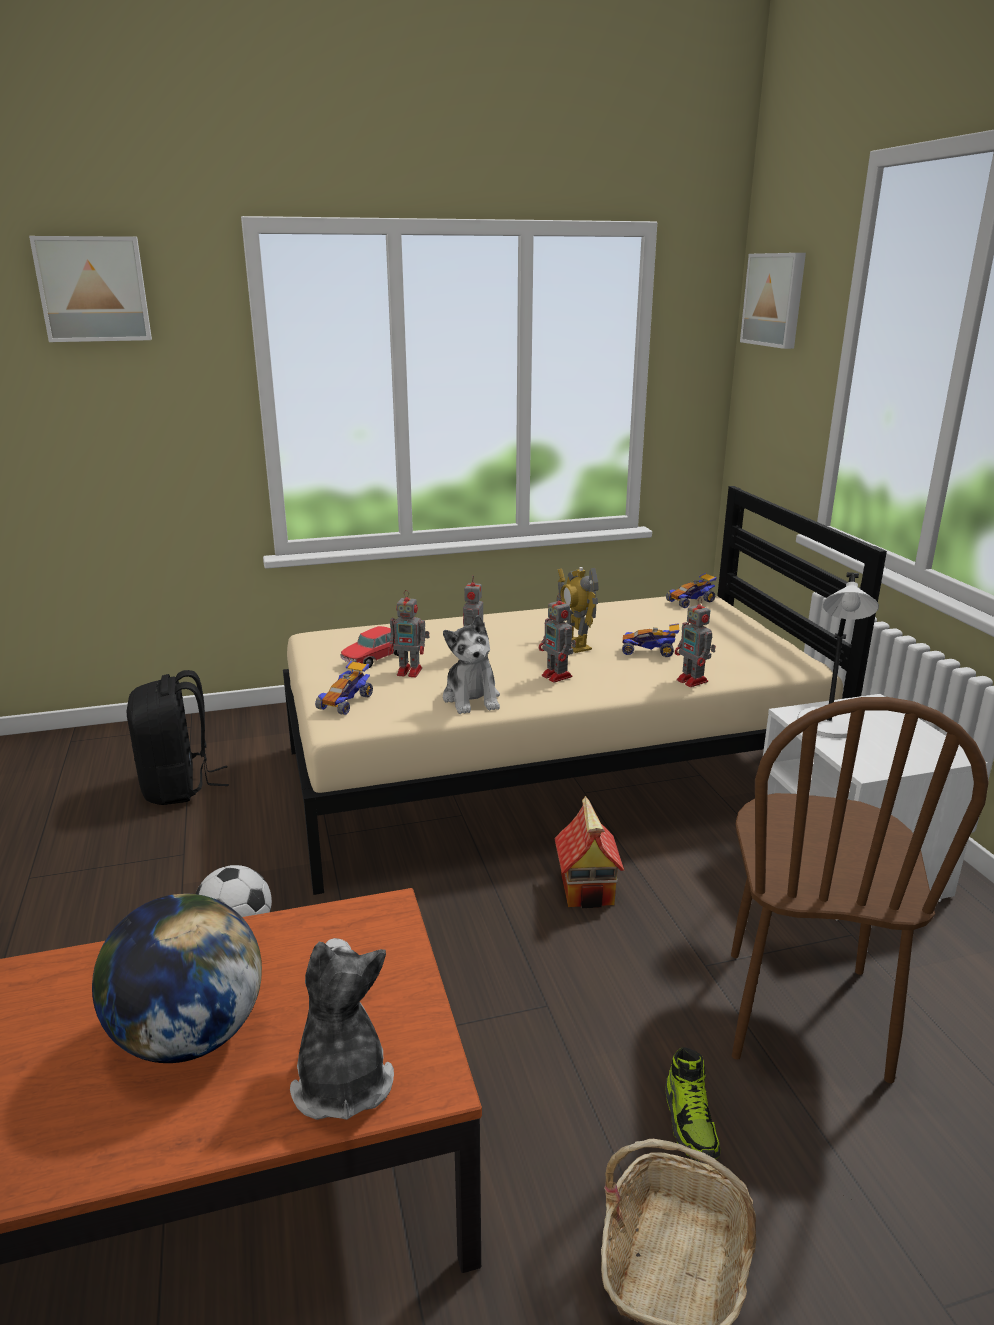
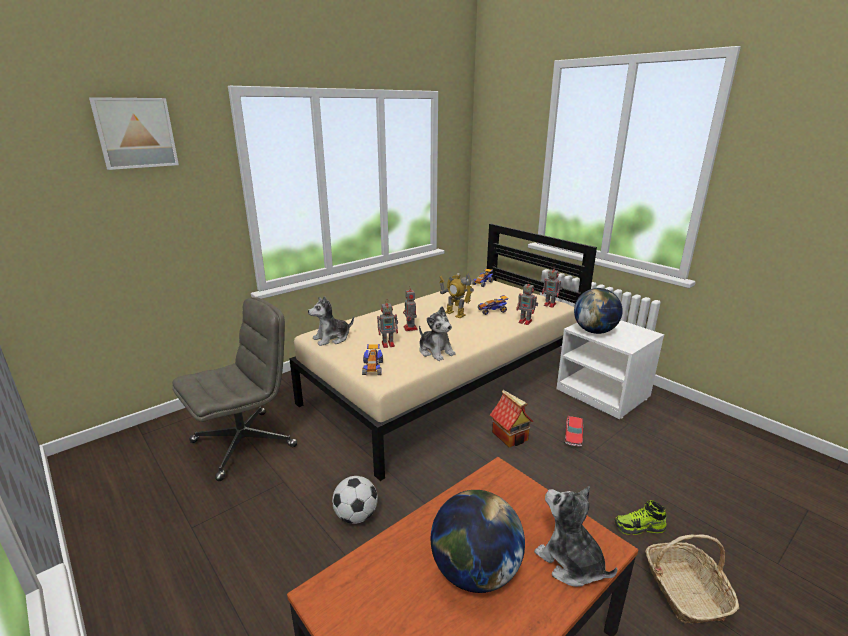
camera: 25 degrees left, 0 degrees up
(179, 786) = (245, 443): black backpack -> grey office chair
(336, 647) = (332, 338): none -> plush toy
(376, 658) = (361, 340): toy car -> toy car (573, 436)
(558, 676) = (465, 332): toy robot -> toy robot (550, 305)
(690, 1121) = (639, 527): shoe -> shoe turned 120 degrees clockwise
(775, 300) = (498, 130): picture -> none
(803, 1012) = (639, 463): brown chair -> none
(828, 726) = (594, 331): white table lamp -> globe

